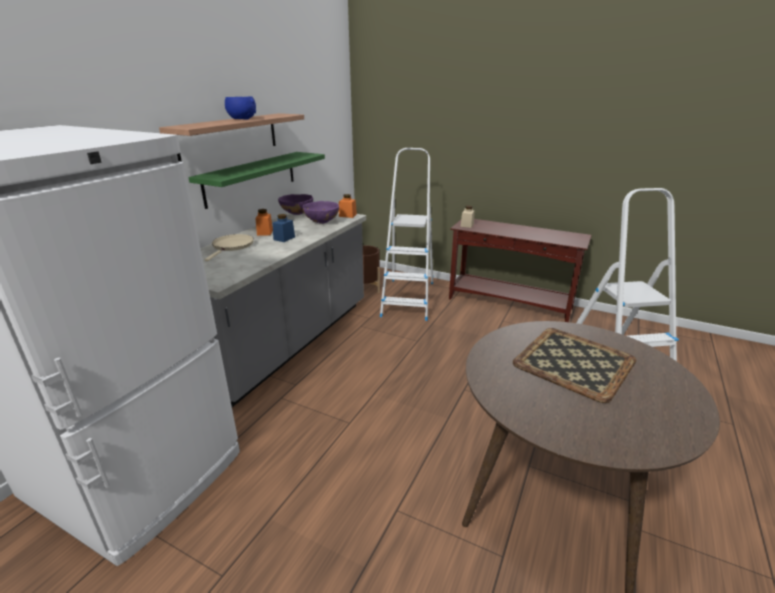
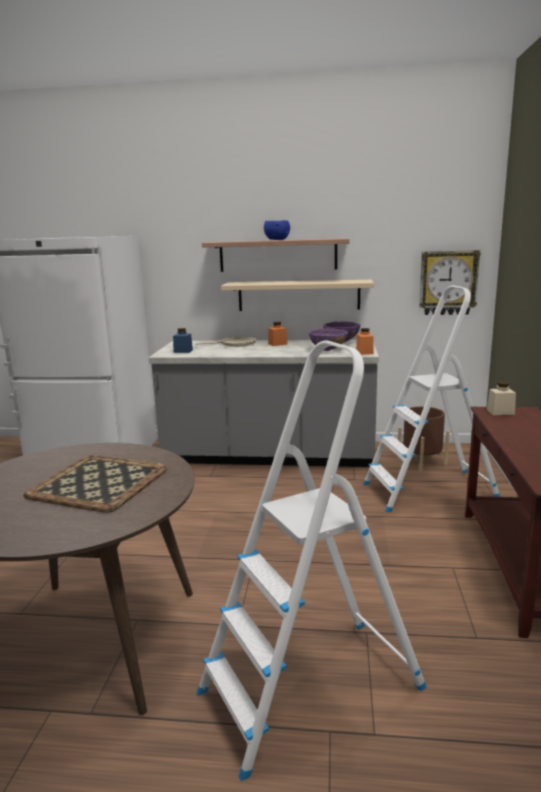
camera: 70 degrees right, 10 degrees down
(251, 178) = (298, 295): green shelf -> beige shelf
(284, 238) = (269, 349): blue jar -> blue jar (183, 351)
(334, 147) = (448, 283): none -> wall clock

